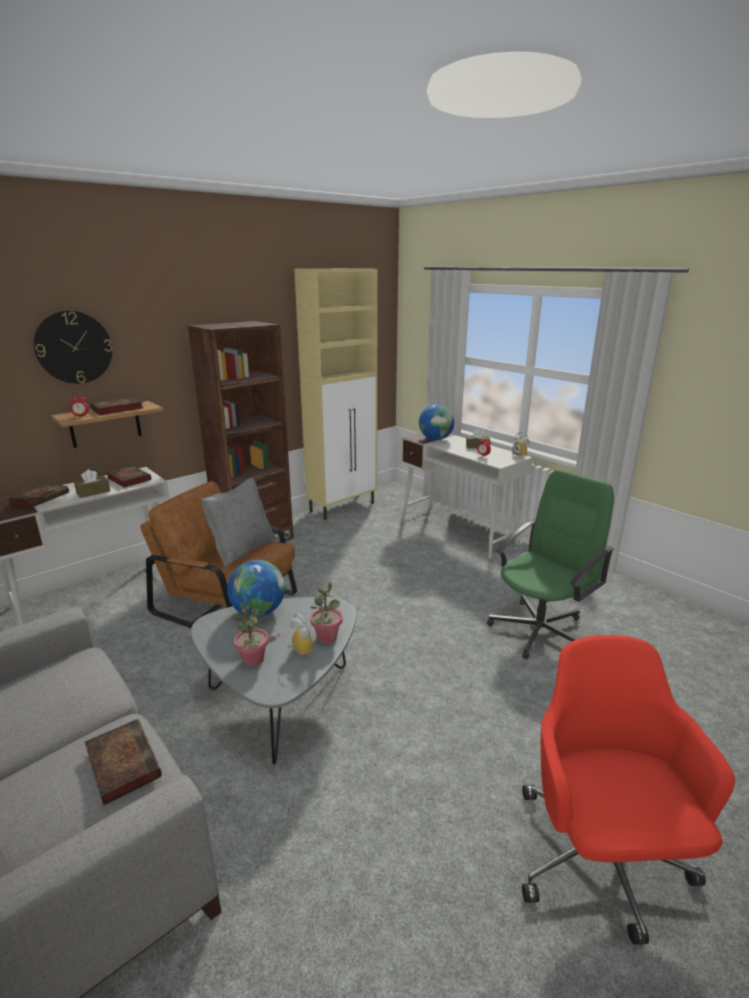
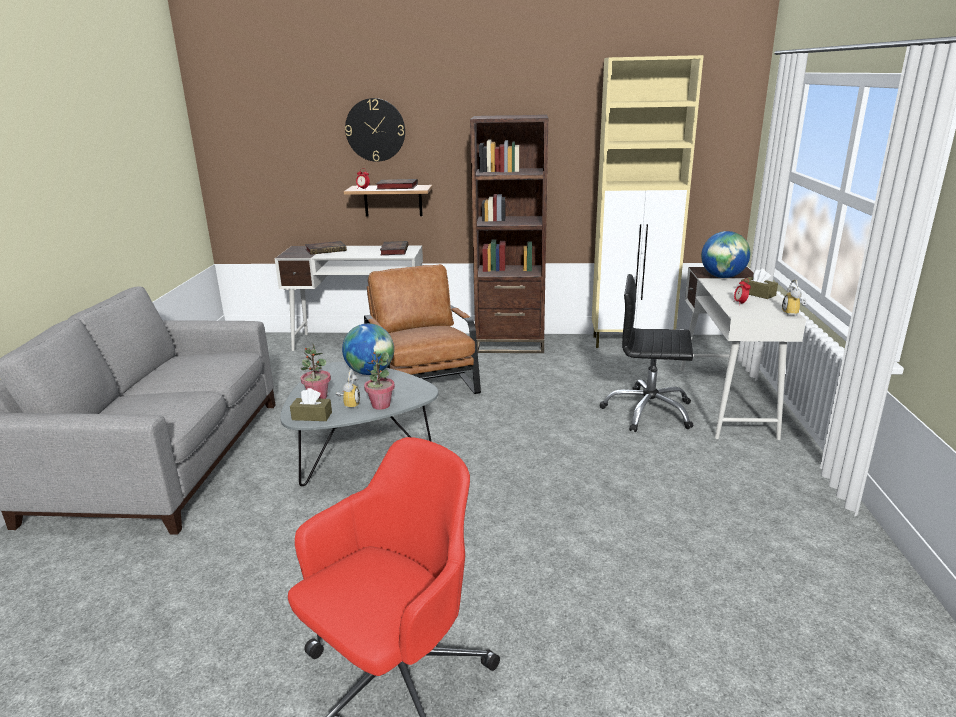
camera: 45 degrees right, 0 degrees up
(93, 492) = (359, 254): brown tissue box -> brown tissue box (312, 416)
(121, 762) = (171, 406): book -> none
(242, 550) = (429, 330): grey pillow -> none
(429, 556) = (648, 412): none -> black office chair
(540, 630) = (652, 518): green office chair -> none

